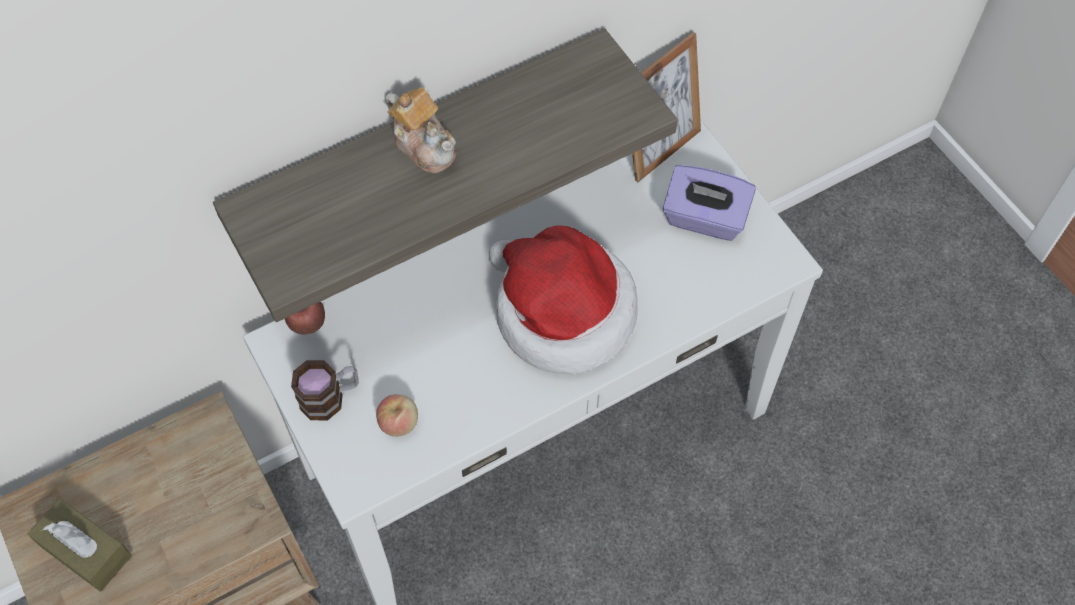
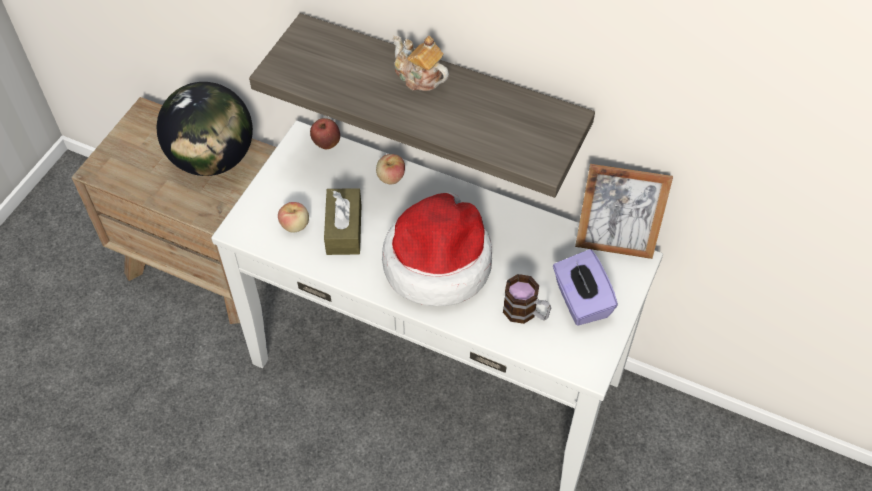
camera: 55 degrees right, 5 degrees down
(86, 551) = (140, 152): brown tissue box -> brown tissue box (344, 229)
(174, 471) = (213, 159): none -> globe
(330, 398) = (287, 183): mug -> mug (526, 312)
(412, 289) = (391, 177): none -> apple
(424, 145) = (418, 77): teapot -> teapot turned 120 degrees clockwise

